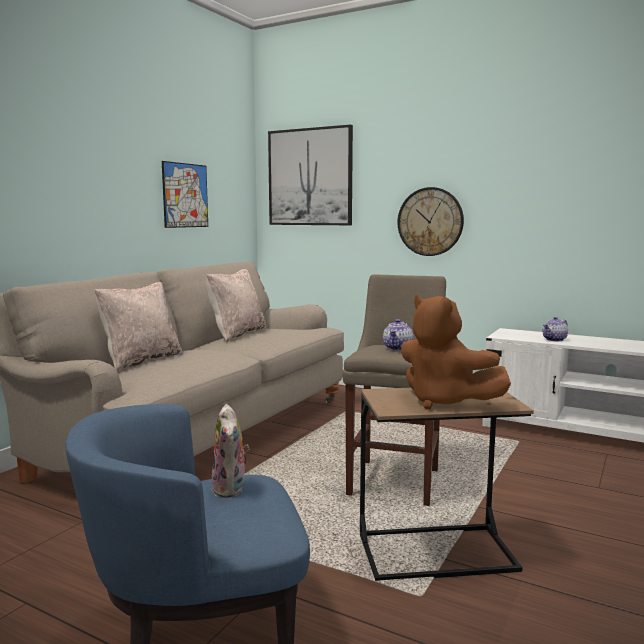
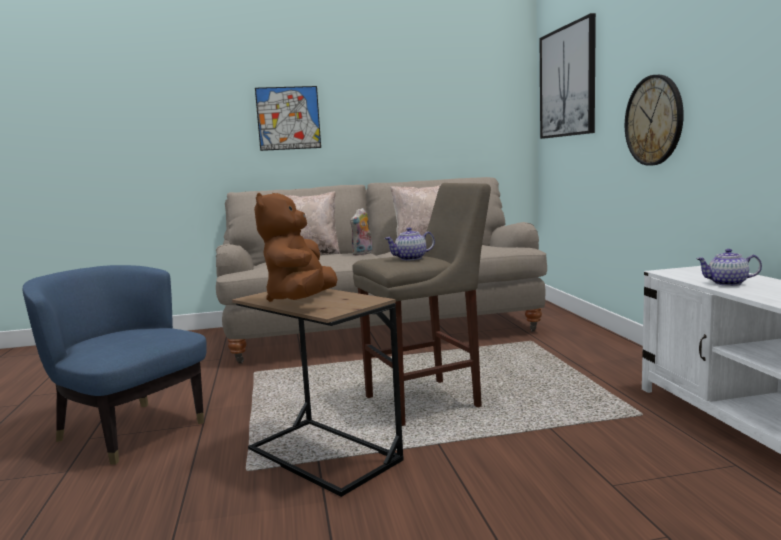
camera: 50 degrees right, 0 degrees up
(185, 195) = (430, 115): picture -> picture (288, 118)
(231, 489) = (158, 334): plush toy -> plush toy (363, 254)

